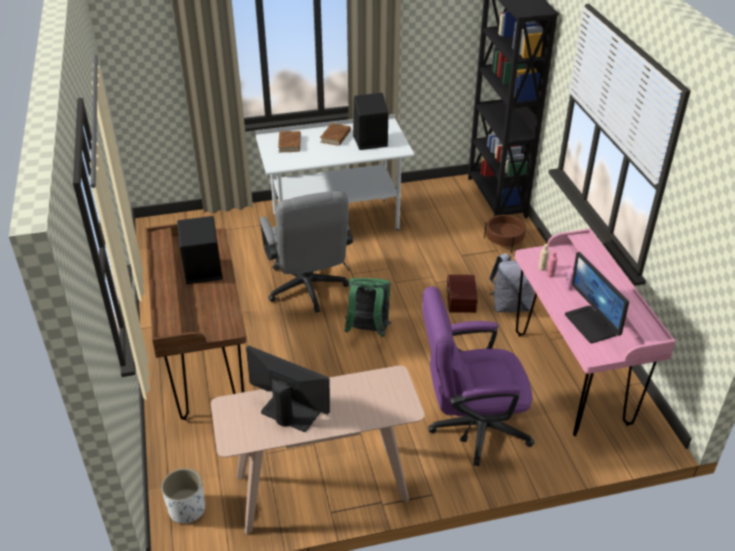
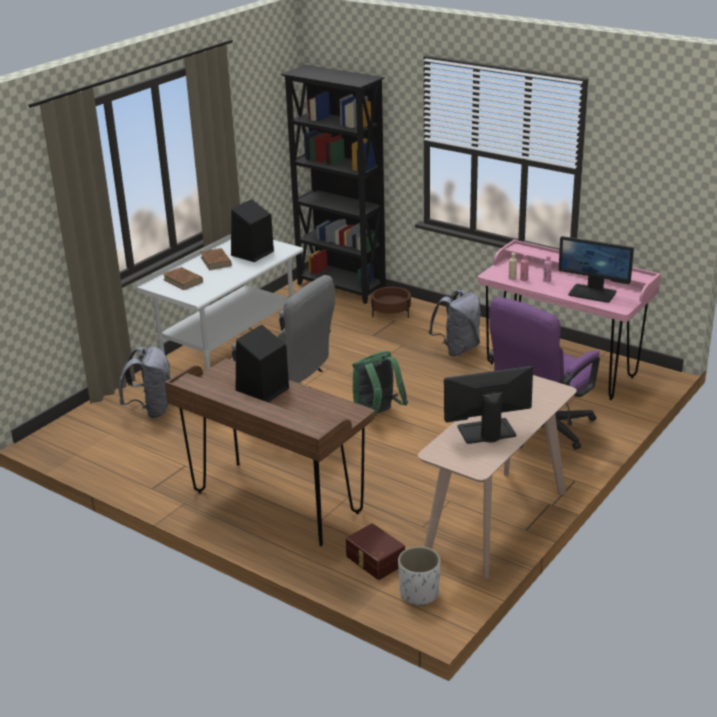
camera: 40 degrees left, 10 degrees down
(235, 237) = (151, 409): none -> grey backpack
(460, 300) = (416, 363): brown storage box -> brown storage box (374, 561)

